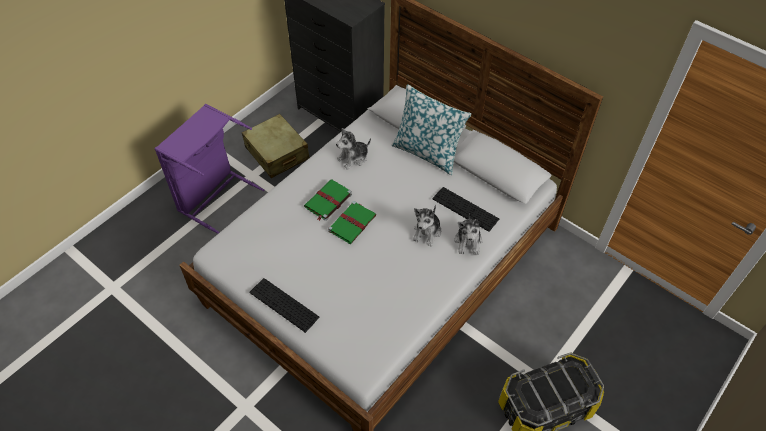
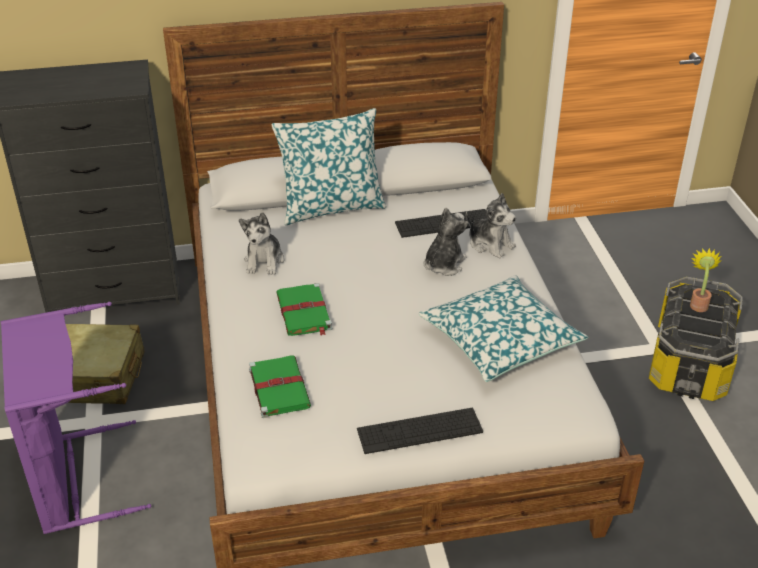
camera: 50 degrees left, 15 degrees down
(352, 223) = (363, 310): green book -> green book (278, 387)
(387, 297) = (500, 340): none -> pillow
(427, 232) = (443, 264): plush toy -> plush toy turned 120 degrees counterclockwise
(567, 380) = (698, 304): none -> potted plant

